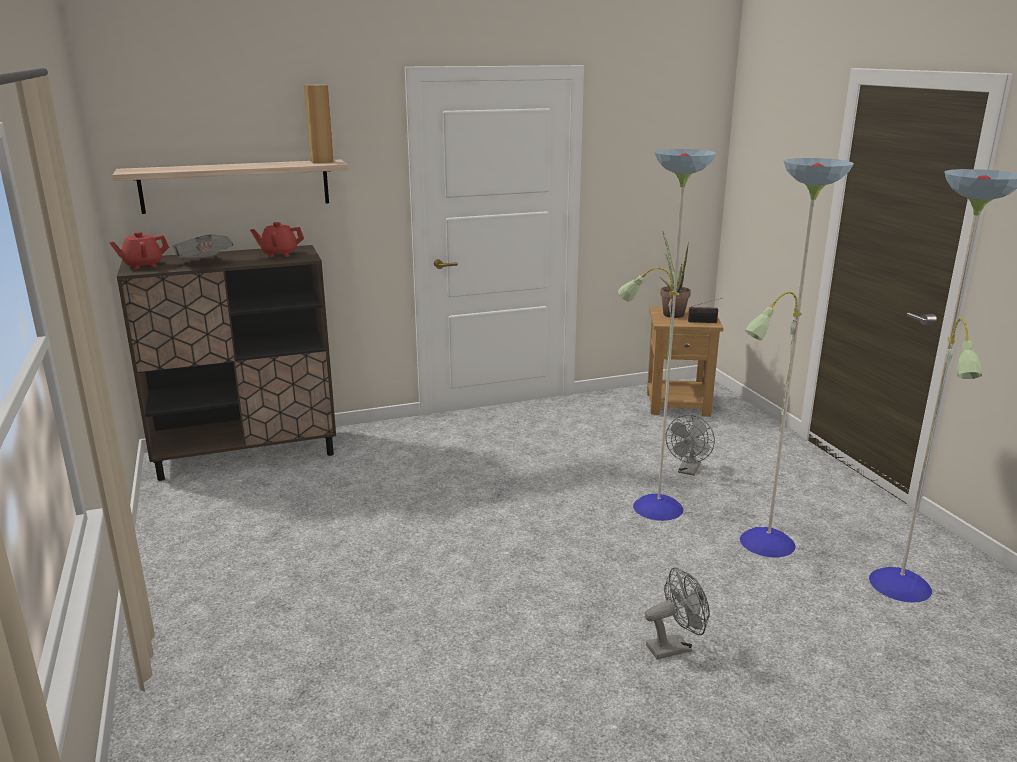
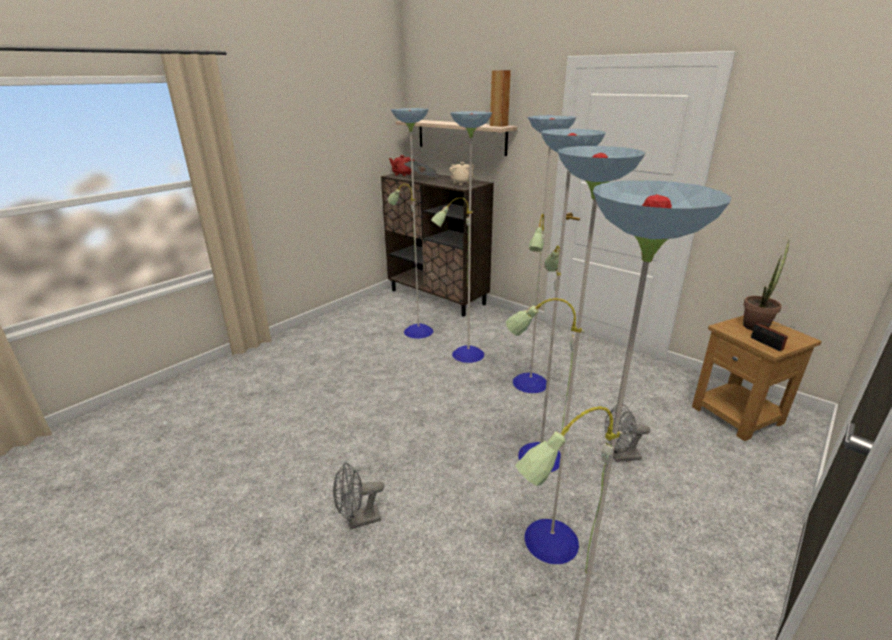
camera: 60 degrees right, 5 degrees up
(279, 254) = (462, 183): red teapot -> beige teapot
(430, 484) = (466, 355): none -> floor lamp
(674, 647) = (358, 520): grey fan -> grey fan turned 120 degrees clockwise

